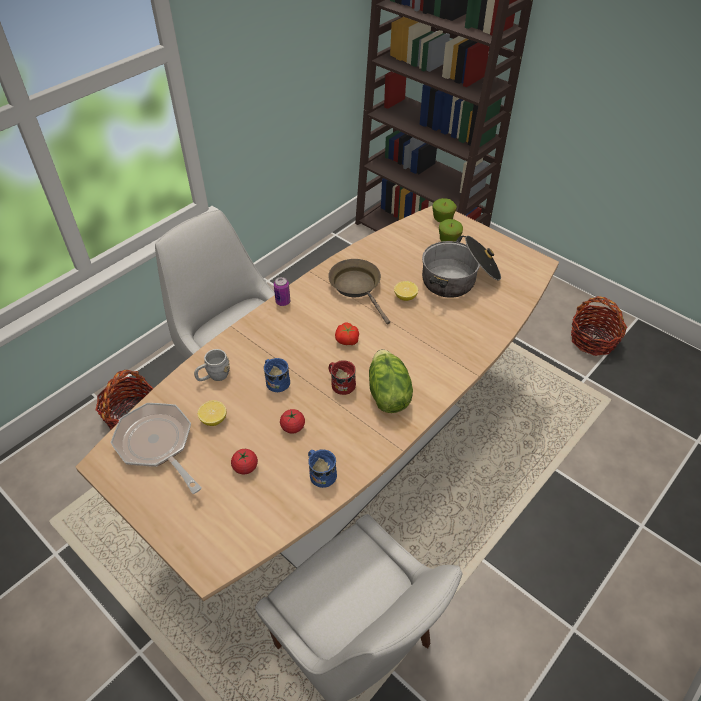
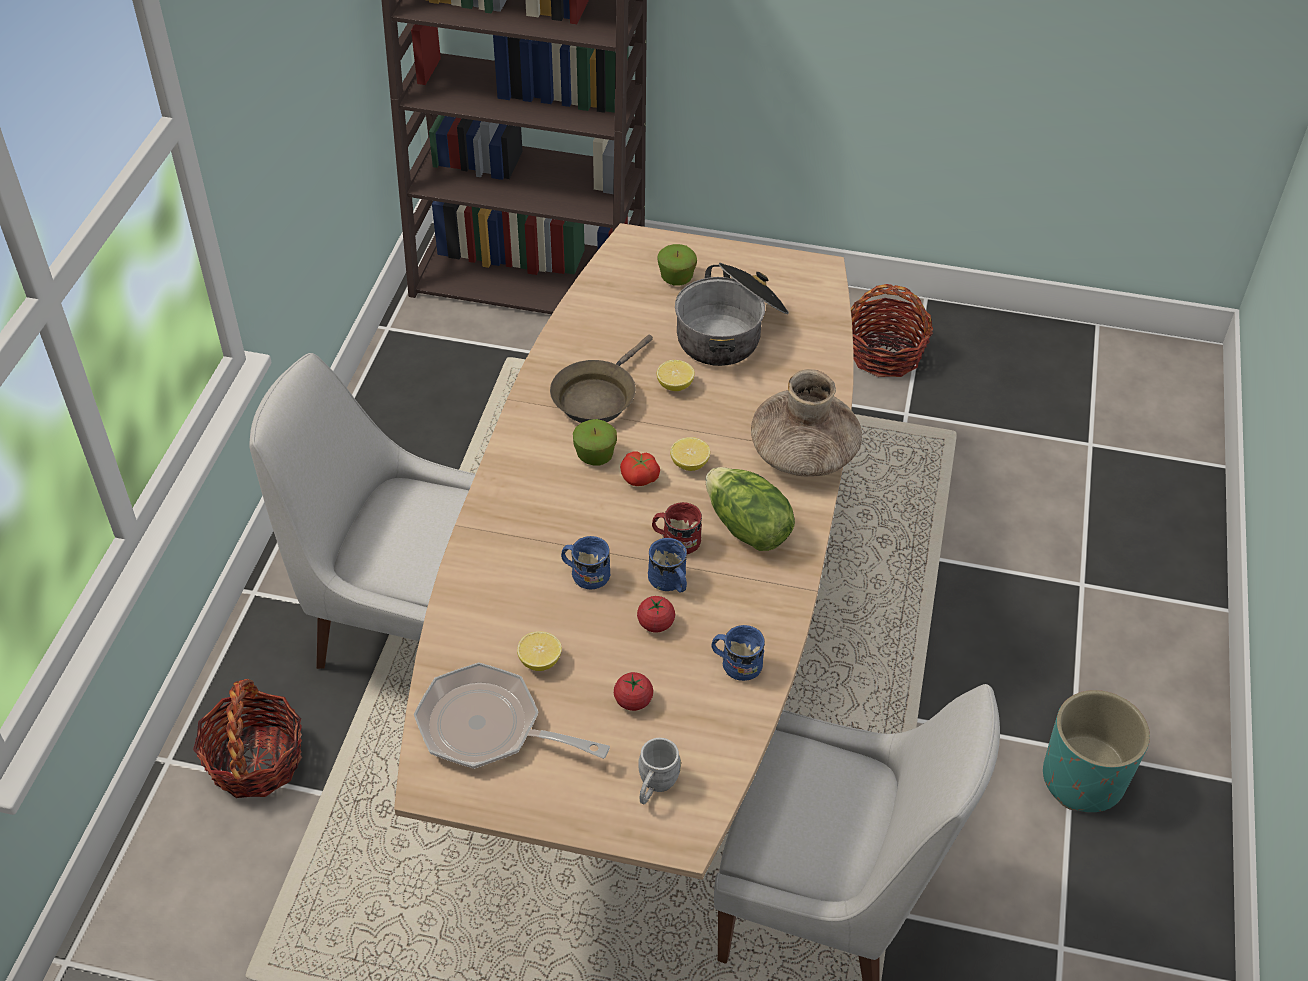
camera: 30 degrees left, 0 degrees up
(214, 376) = (491, 605): grey mug -> grey mug (654, 786)
(283, 302) = (505, 459): can -> none
(318, 407) = (669, 583): none -> blue mug
(357, 287) = (597, 396): brown frying pan -> brown frying pan turned 90 degrees counterclockwise
(381, 343) = (689, 464): none -> lemon
(442, 219) = (645, 248): apple -> apple (595, 456)
(454, 364) = (803, 453): none -> brown vase
(569, 652) = (1082, 779): none -> turquoise planter

